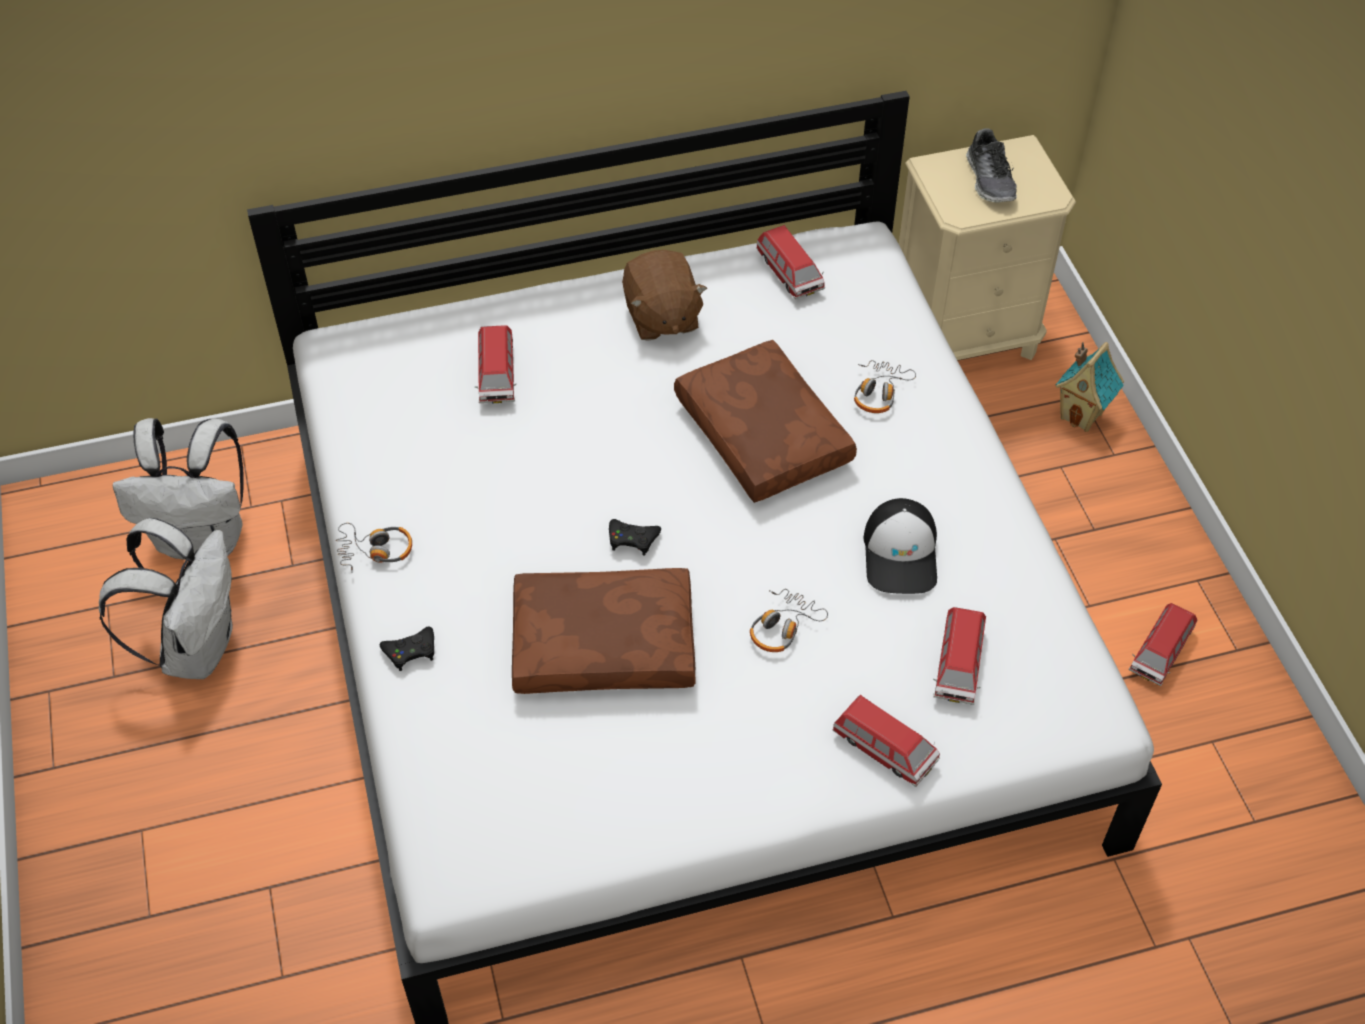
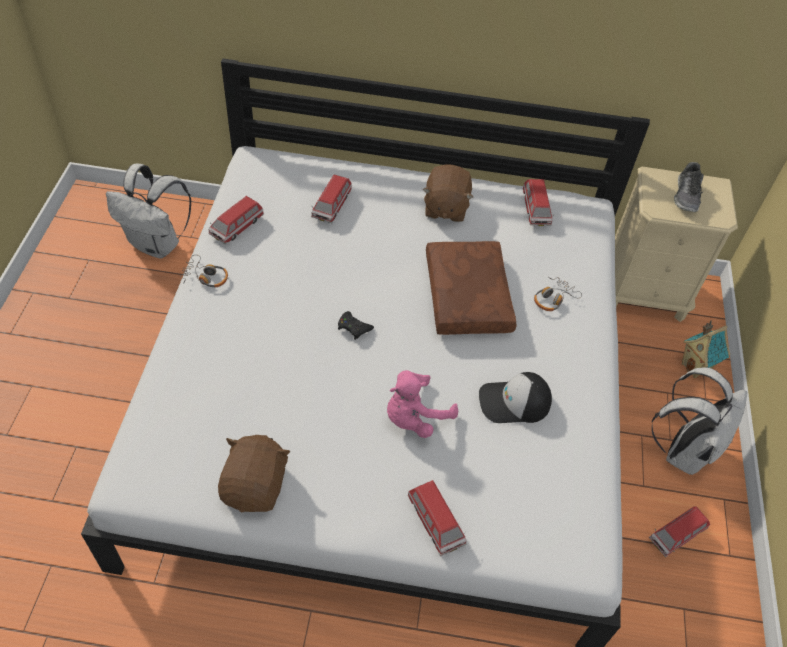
camera: 20 degrees right, 0 degrees up
(197, 646) = (119, 299): white backpack -> white backpack (684, 450)
(411, 651) = (189, 341): black game controller -> none
(605, 641) = (302, 381): brown pillow -> none
(626, 804) = (256, 486): none -> brown plush toy
(783, 627) = (414, 417): headphones -> pink plush toy
(901, 554) = (514, 402): cap -> cap turned 60 degrees clockwise
(958, 665) = (513, 488): toy car -> toy car (237, 227)

